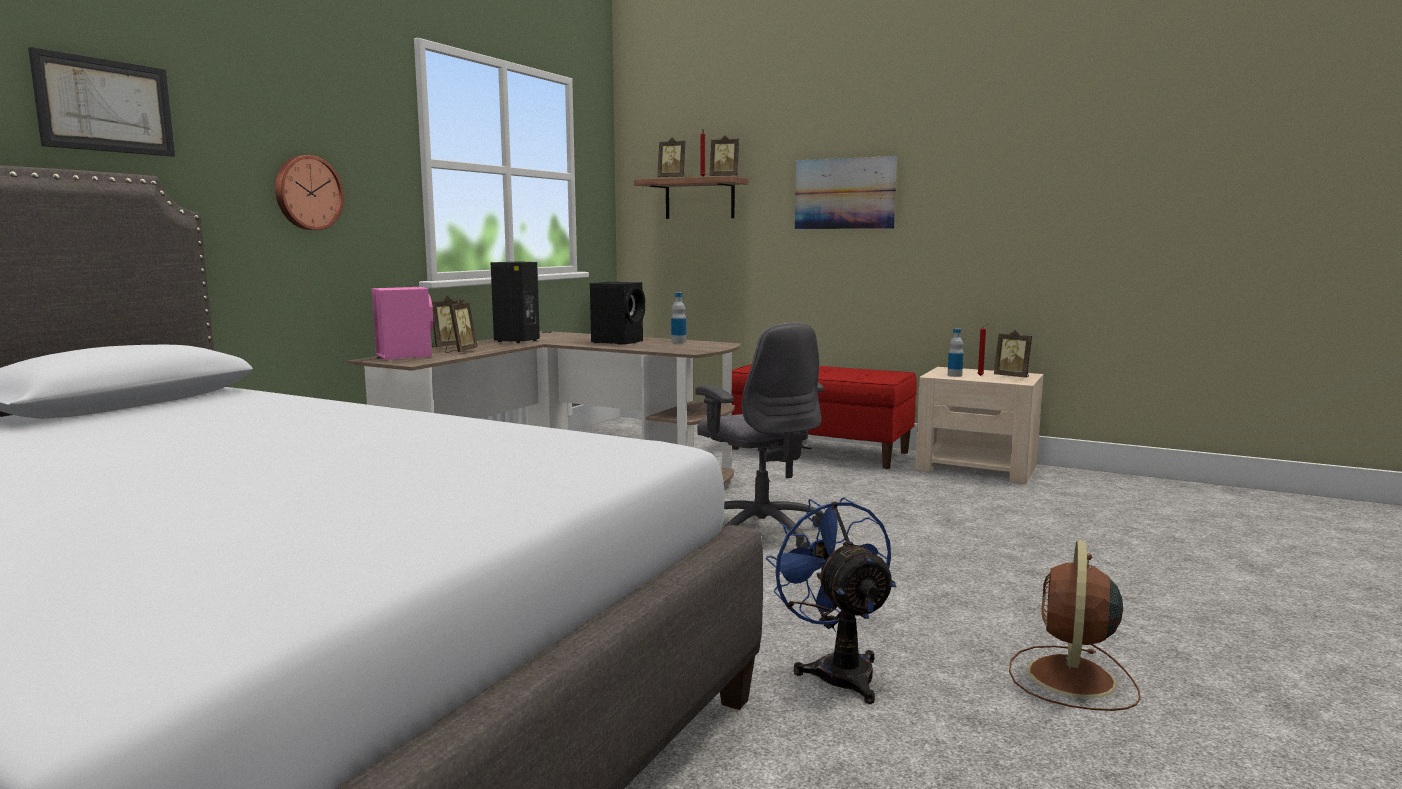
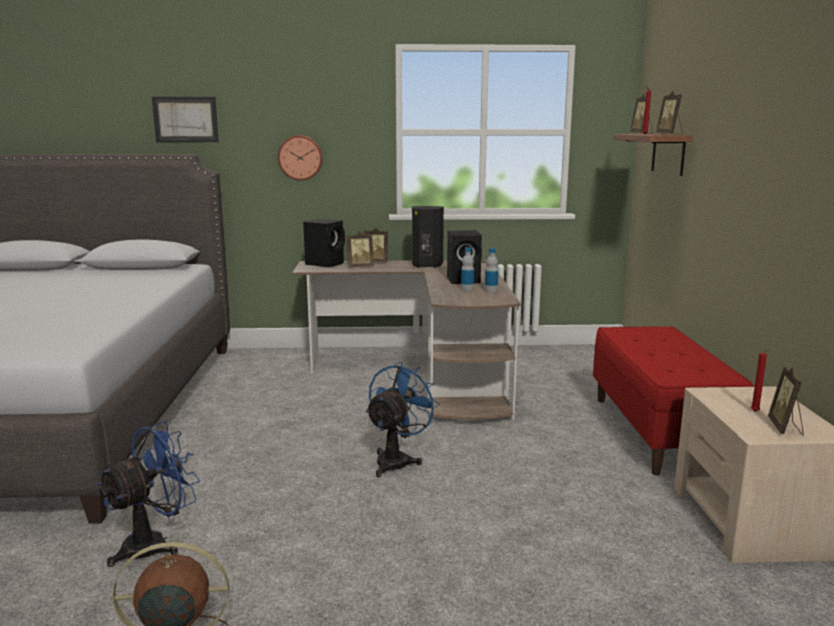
camera: 60 degrees right, 5 degrees up
(404, 355) = (325, 264): pink speaker -> black speaker
(760, 531) = (397, 460): grey office chair -> blue fan
(844, 193) = (743, 159): picture -> none
(954, 375) = (728, 400): bottle -> bottle (467, 289)

